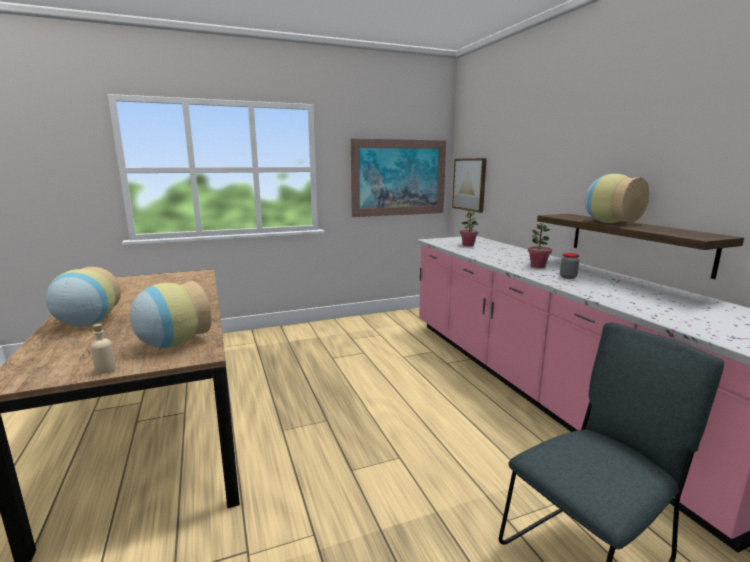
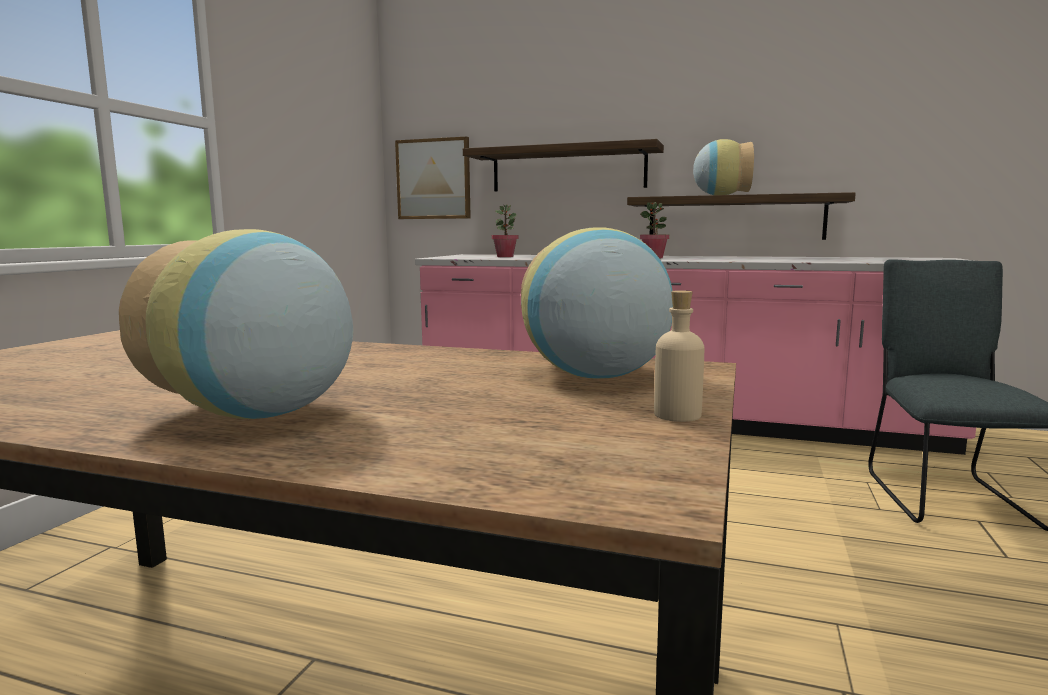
camera: 50 degrees left, 5 degrees down
(399, 178) = (330, 163): picture -> none
(532, 185) = (568, 169): none -> shelf
(568, 277) = (712, 258): jar -> none

